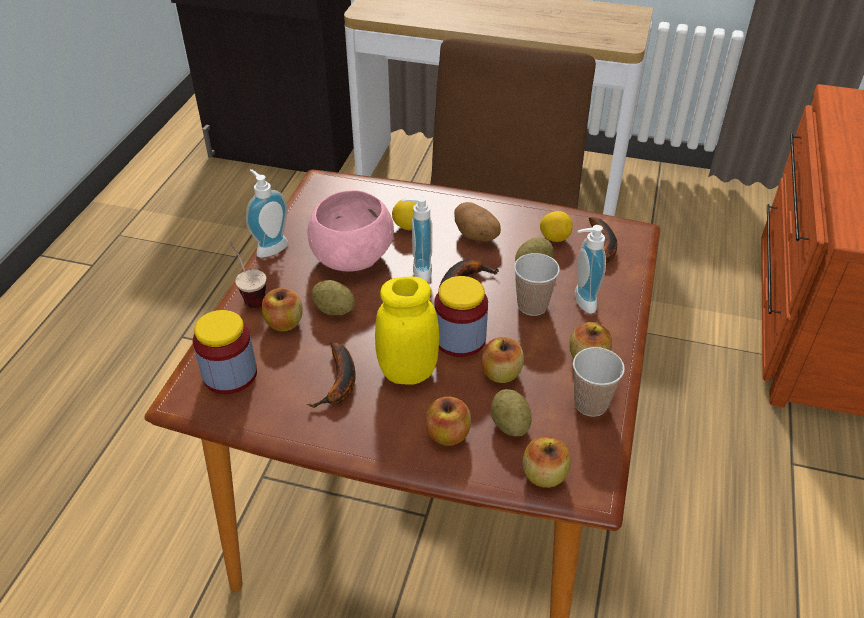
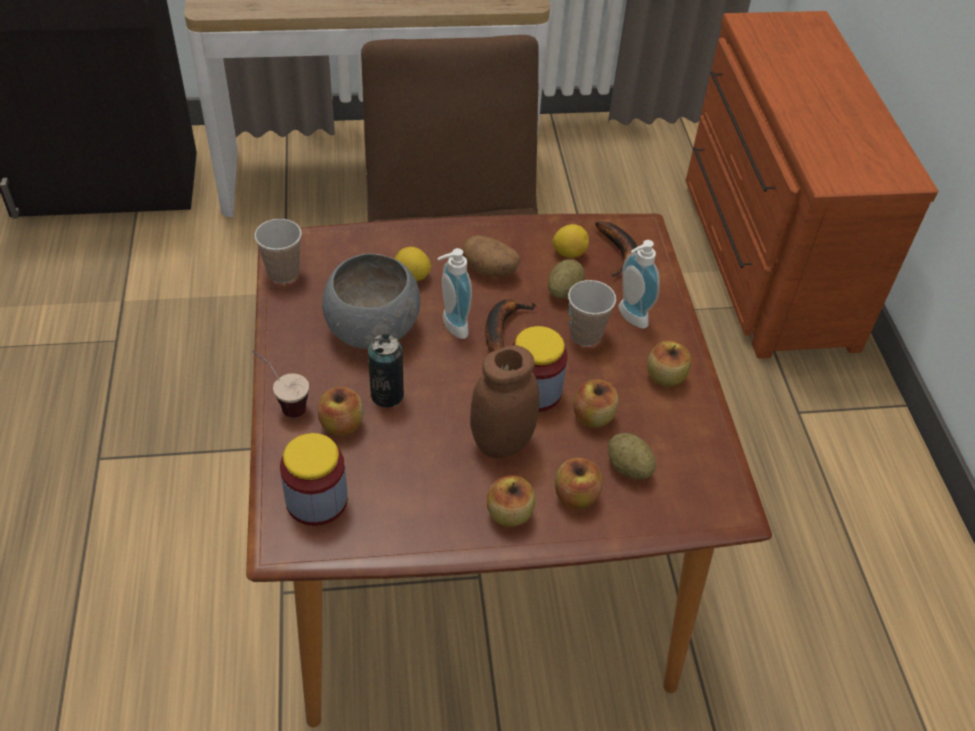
camera: 25 degrees left, 5 degrees up
(270, 247) = (272, 339): soap dispenser -> none
(334, 310) = (387, 395): potato -> can
(339, 383) = (439, 475): banana -> none
(351, 257) = (370, 329): pink bowl -> grey bowl
(408, 372) = (502, 442): yellow jar -> brown jar
(544, 475) = (685, 508): apple -> apple (509, 514)
(591, 404) = (691, 423): cup -> cup (283, 273)

